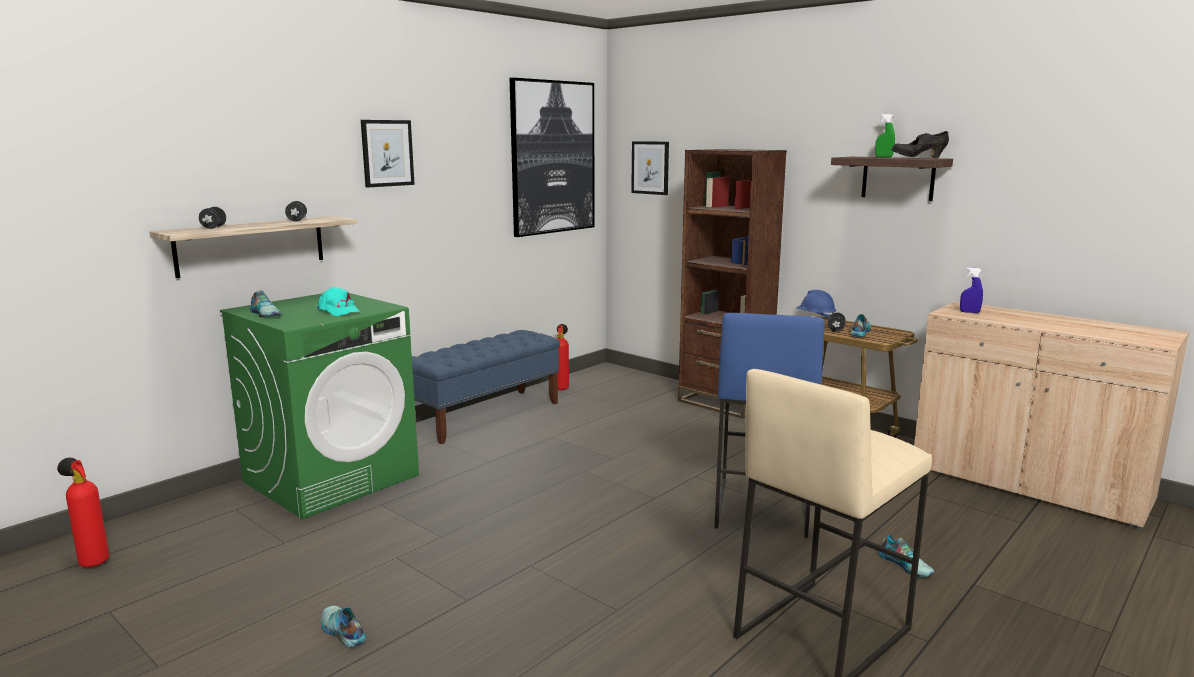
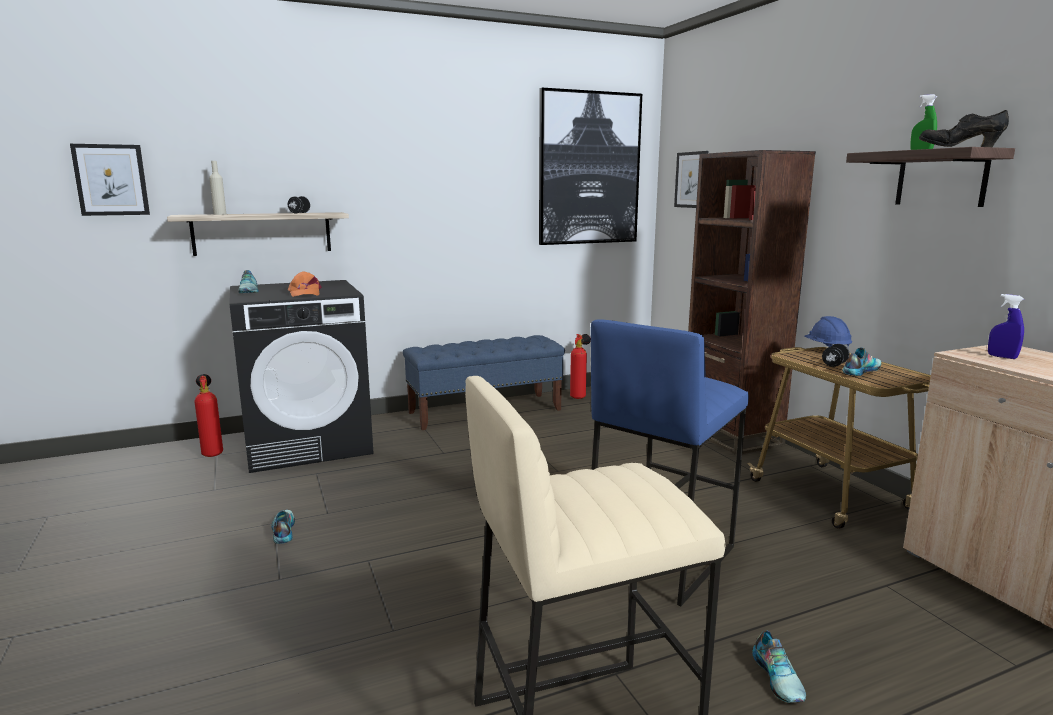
camera: 25 degrees right, 0 degrees up
(92, 561) = (87, 475): fire extinguisher -> fire extinguisher (212, 453)
(213, 227) = (220, 214): black dumbbell -> beige bottle
(332, 478) = (308, 443): green washing machine -> black washing machine
(339, 311) = (304, 293): turquoise cap -> orange cap
(341, 631) = (158, 579): shoe -> shoe (282, 530)
(387, 153) = (400, 157): picture -> picture (111, 180)

